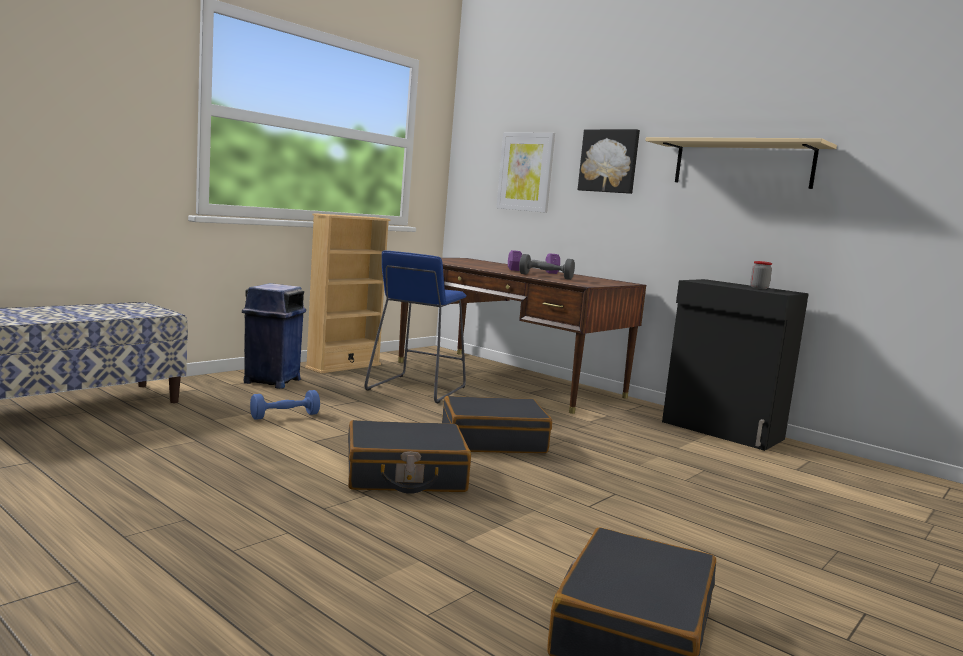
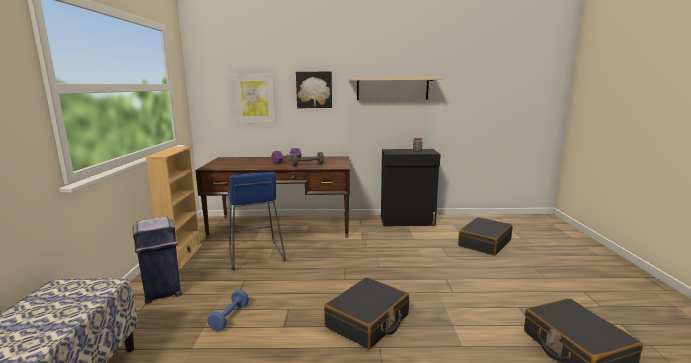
camera: 40 degrees left, 5 degrees up
(493, 440) = (354, 273): black suitcase -> black suitcase (484, 243)

